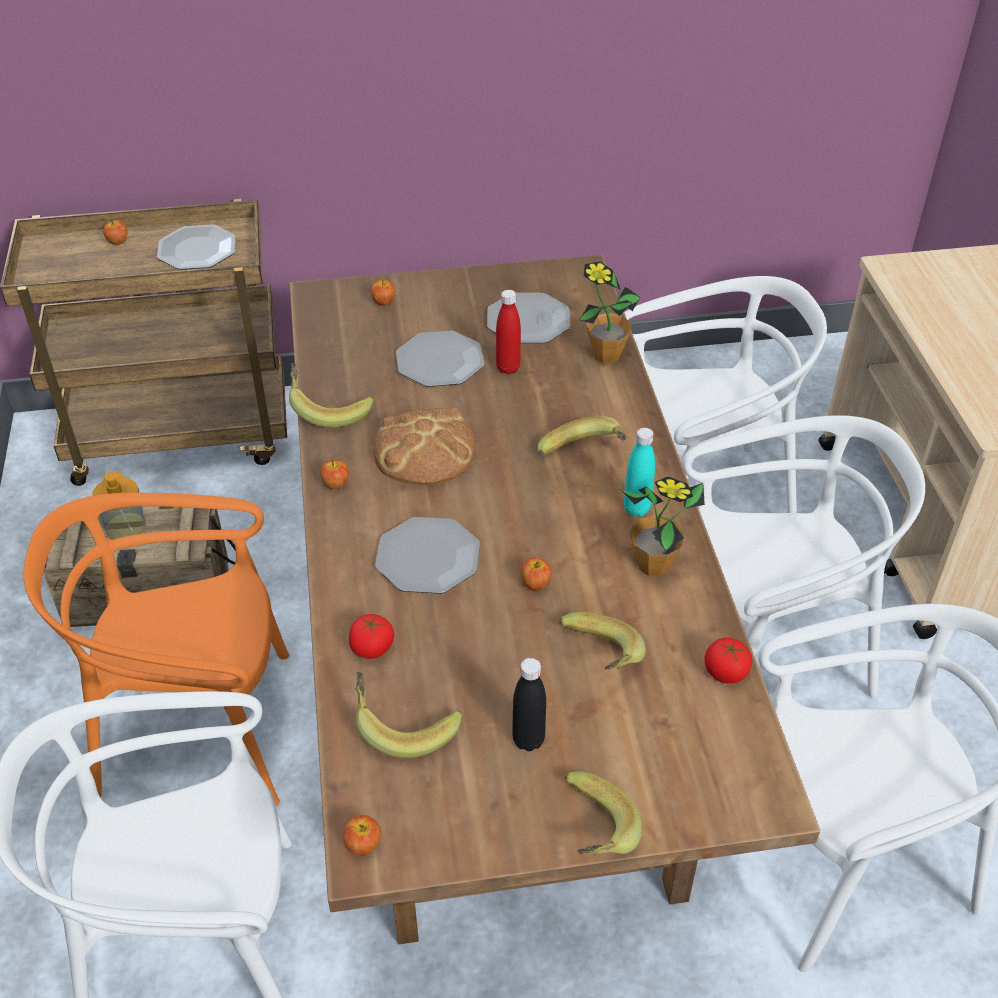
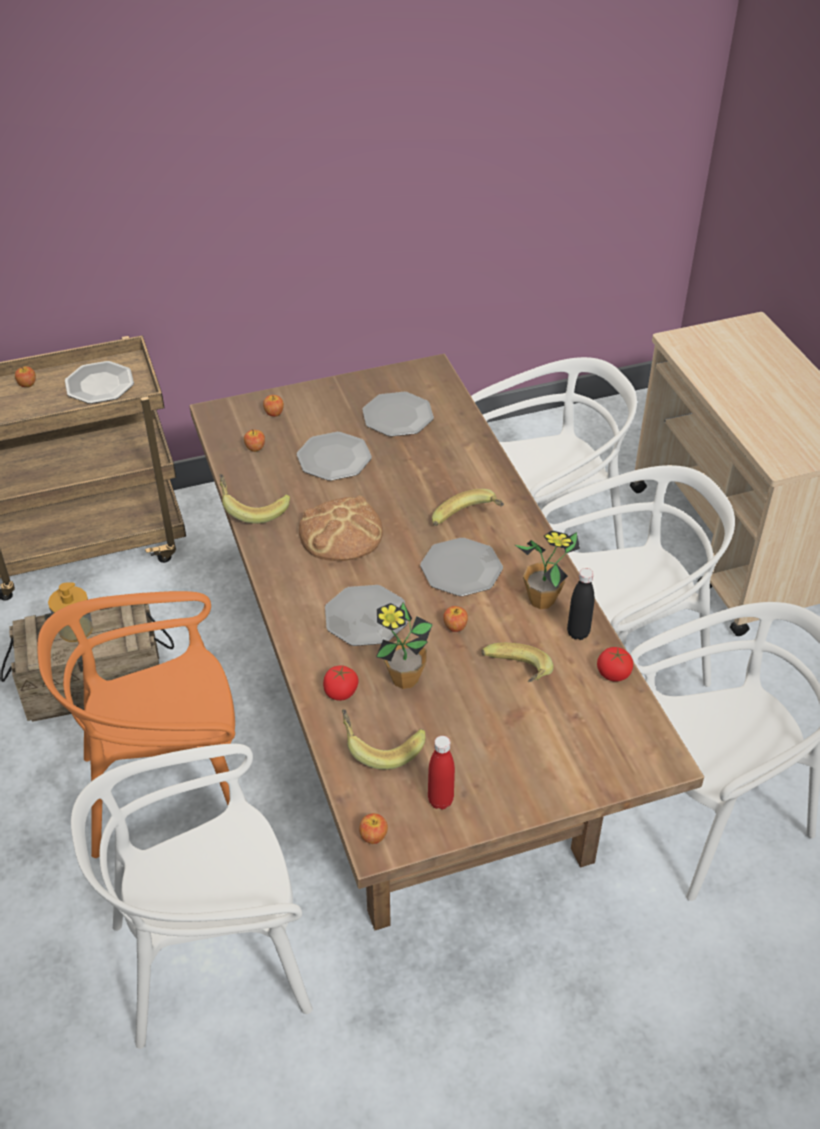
camera: 10 degrees left, 0 degrees up
(336, 484) = (276, 568): apple -> apple (255, 448)
(508, 368) = (391, 457): red bottle -> red bottle (440, 800)
(528, 740) = (478, 743): black bottle -> black bottle (578, 633)
(561, 512) = (461, 569): none -> plate
(589, 832) = (538, 802): banana -> none
(606, 355) = (467, 438): potted plant -> potted plant (404, 679)
(636, 509) = (519, 559): turquoise bottle -> none

